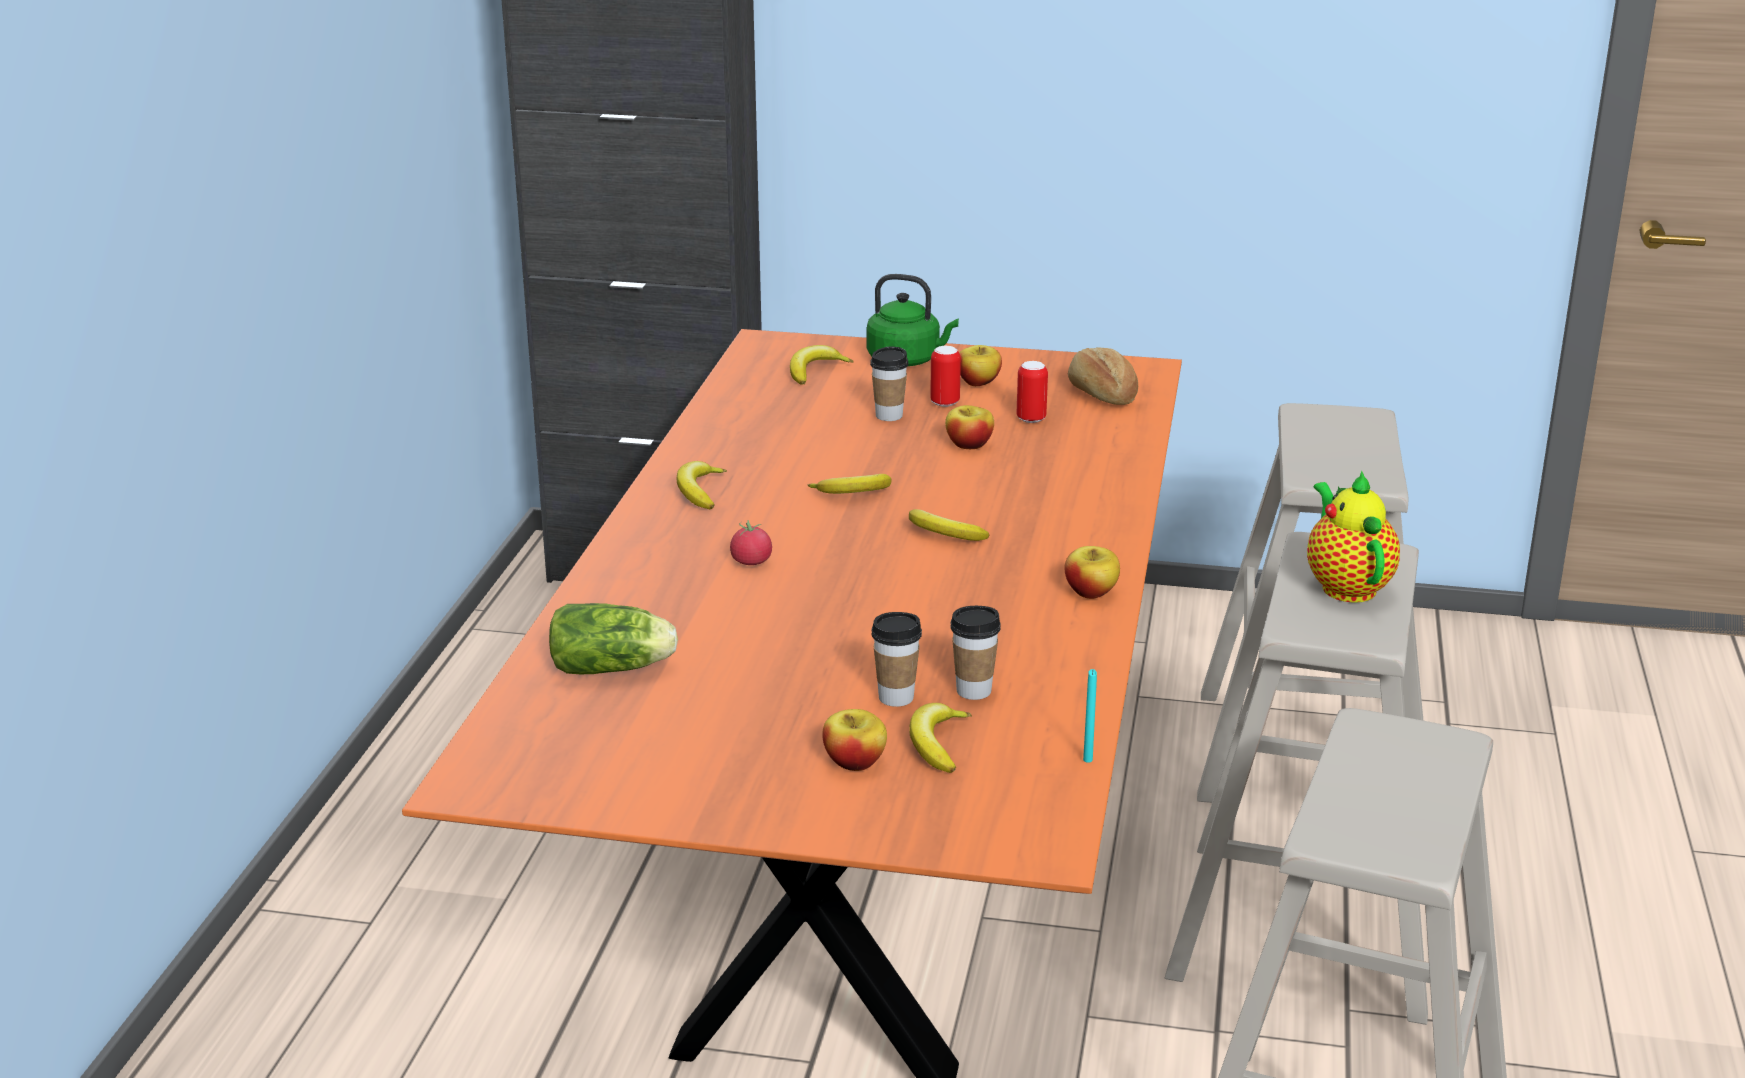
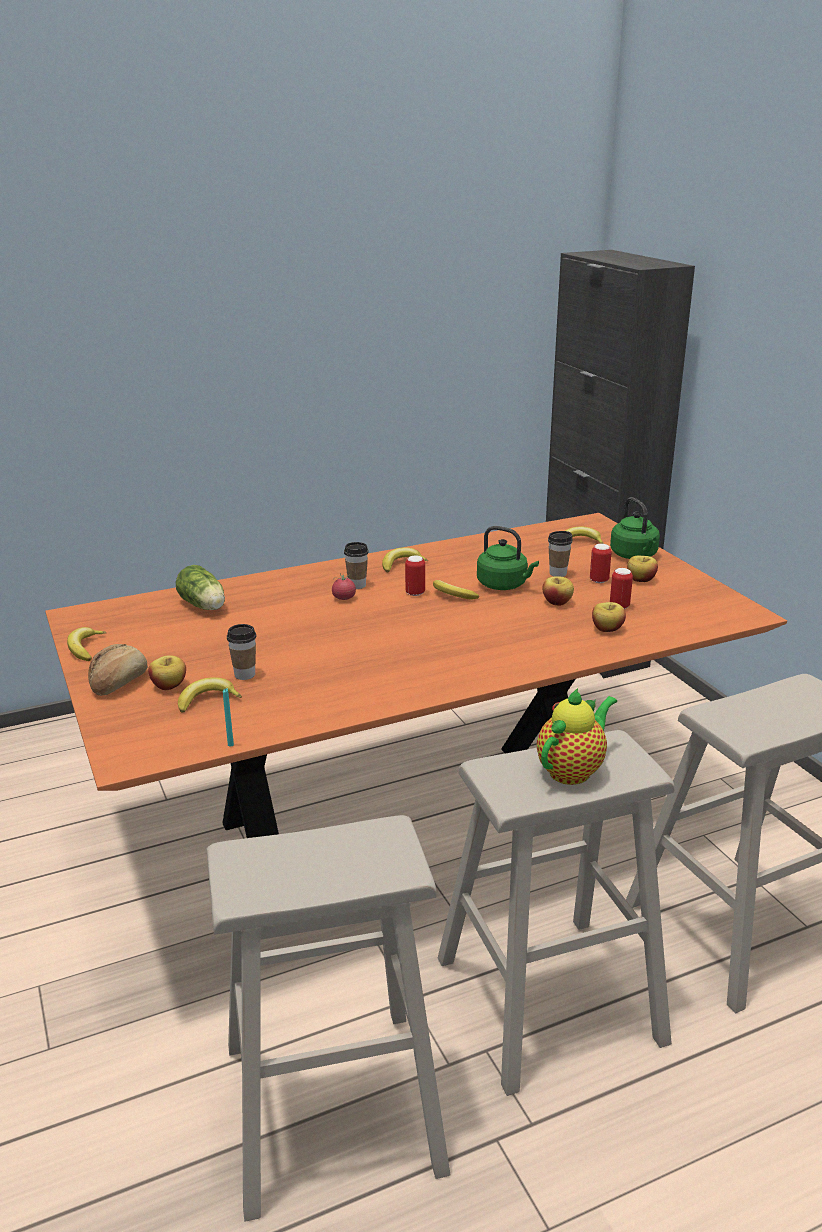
camera: 55 degrees right, 0 degrees up
(810, 513) = (415, 593): none -> can
(873, 455) = (504, 585): none -> green kettle
(943, 534) = (439, 629): banana -> banana (85, 648)
(973, 691) = (273, 691): cup -> cup (357, 585)
(1091, 592) = (426, 687): apple -> apple (607, 629)
(1101, 395) = (687, 614): bread -> bread (118, 683)

